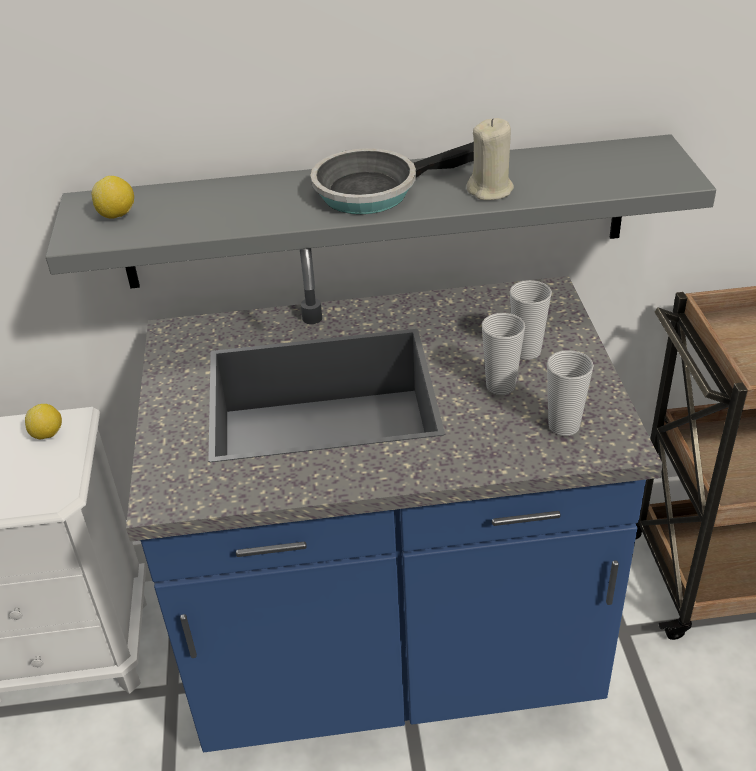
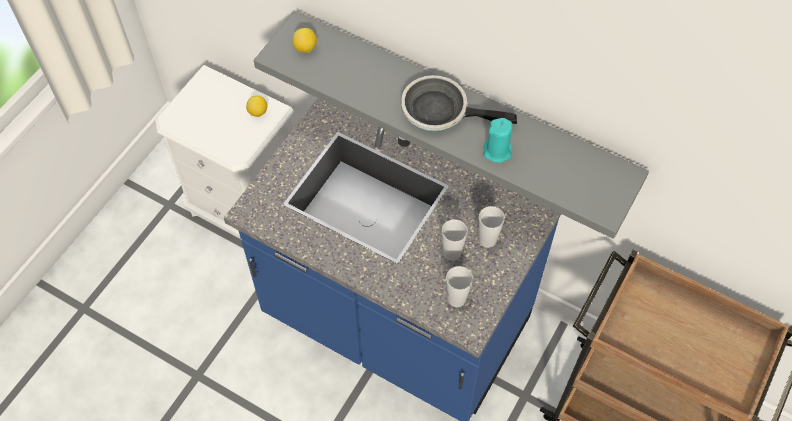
camera: 35 degrees right, 20 degrees up
(490, 190) = (497, 151): beige candle -> turquoise candle

